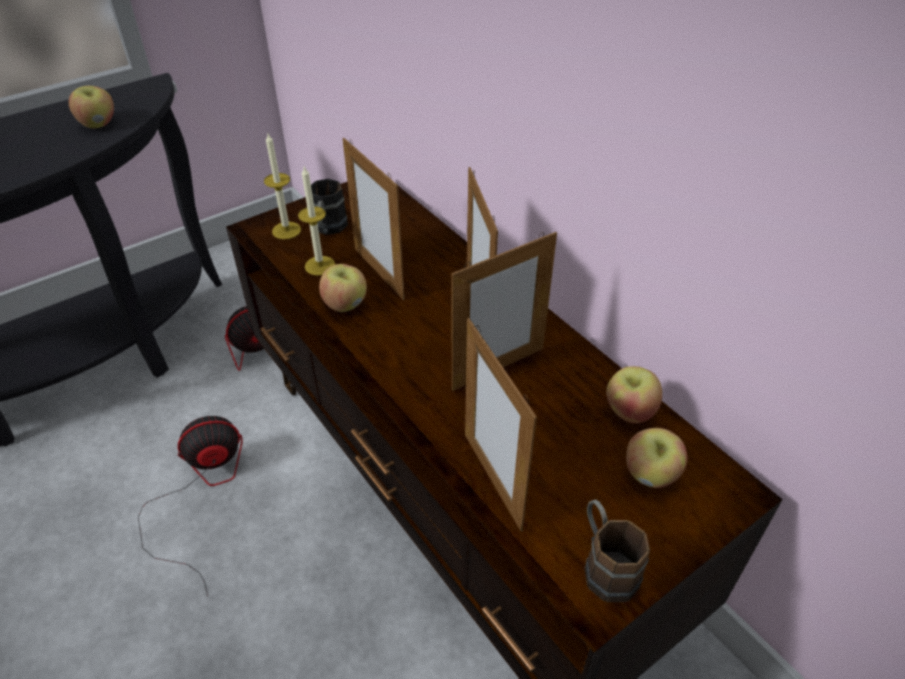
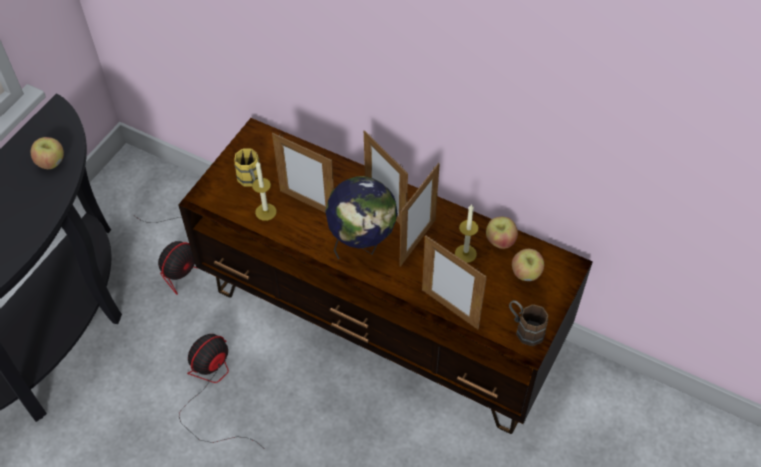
camera: 25 degrees left, 10 degrees up
(286, 230) = (223, 192): candle -> candle (465, 253)
(328, 229) = (251, 181): black mug -> yellow mug
(345, 304) = (301, 234): apple -> none
(418, 343) = (362, 244): none -> globe

